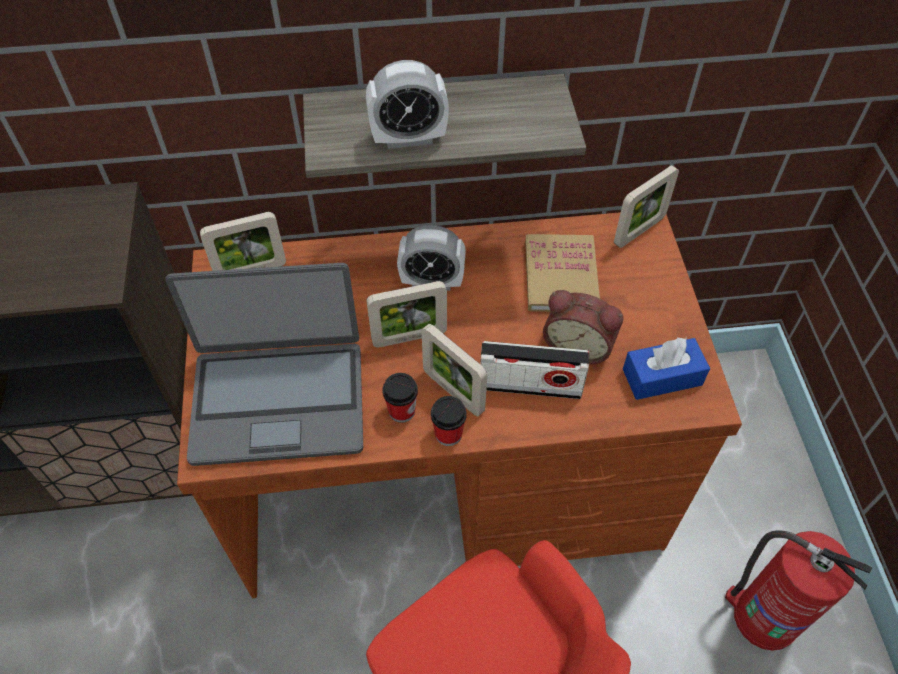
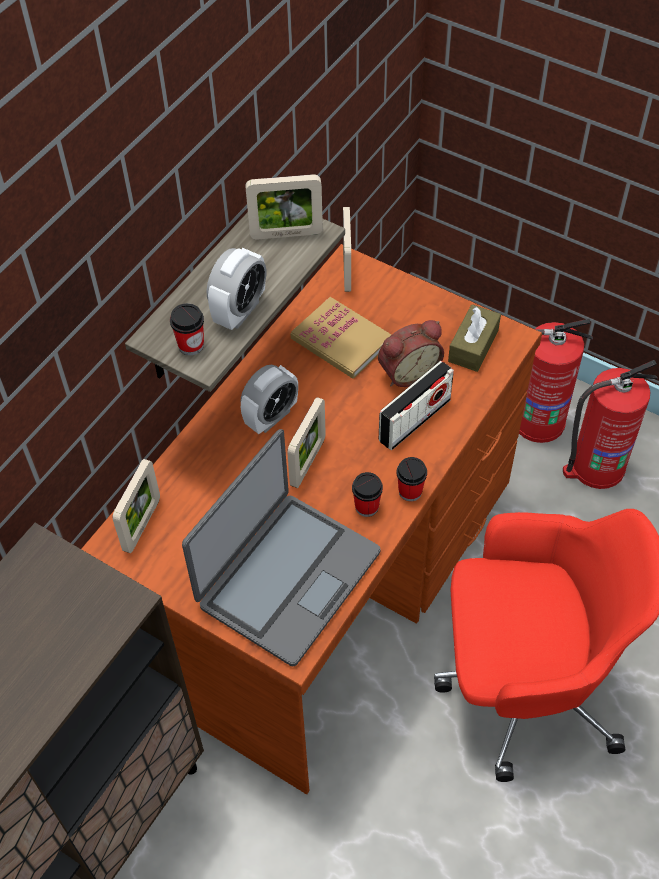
camera: 50 degrees left, 0 degrees up
(339, 132) = (191, 345): none -> cup
(453, 392) = (379, 466): picture frame -> picture frame (286, 234)
(662, 377) = (473, 346): blue tissue box -> brown tissue box
(757, 530) = (536, 421): none -> fire extinguisher

